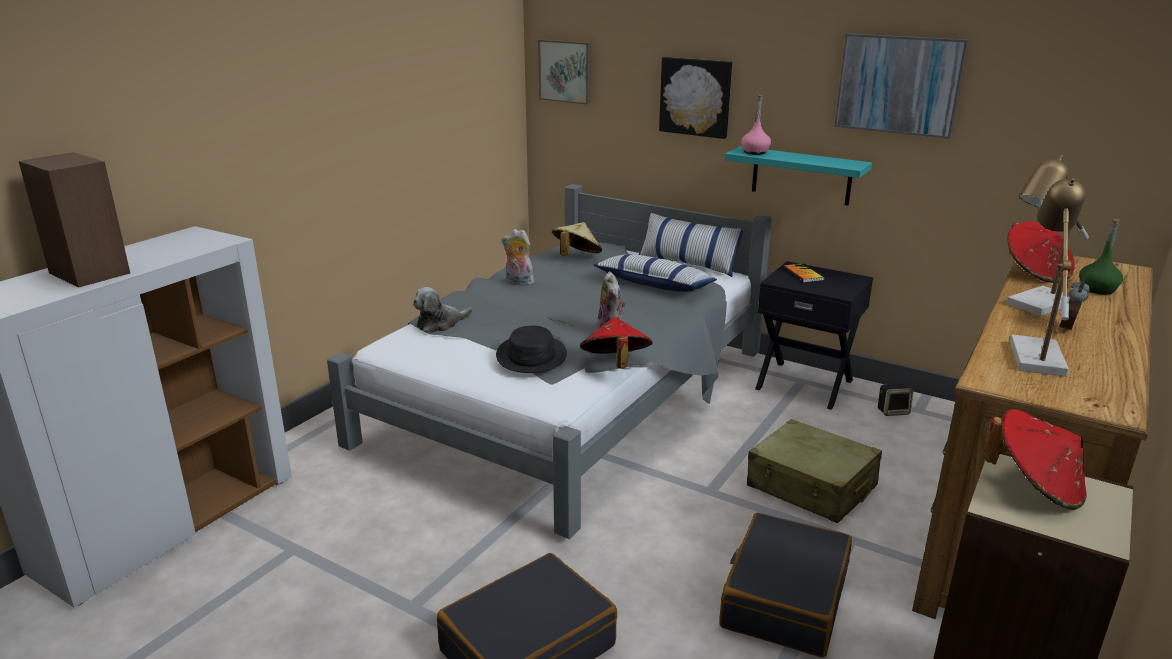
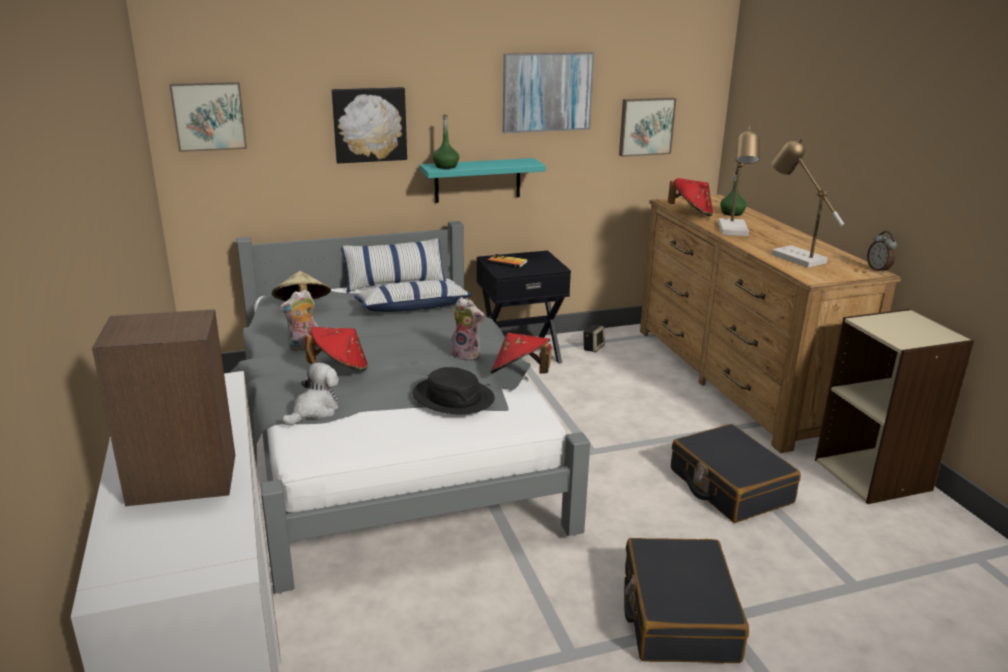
camera: 50 degrees left, 0 degrees up
(440, 324) = (314, 410): plush toy -> plush toy turned 150 degrees counterclockwise
(755, 152) = (446, 166): pink bottle -> green bottle
(811, 487) = (633, 416): beige suitcase -> none
(1034, 487) = (892, 326): red hat -> red hat (340, 368)
(1042, 147) = (645, 126): none -> picture
(1069, 328) = (771, 238): alarm clock -> alarm clock (878, 270)

